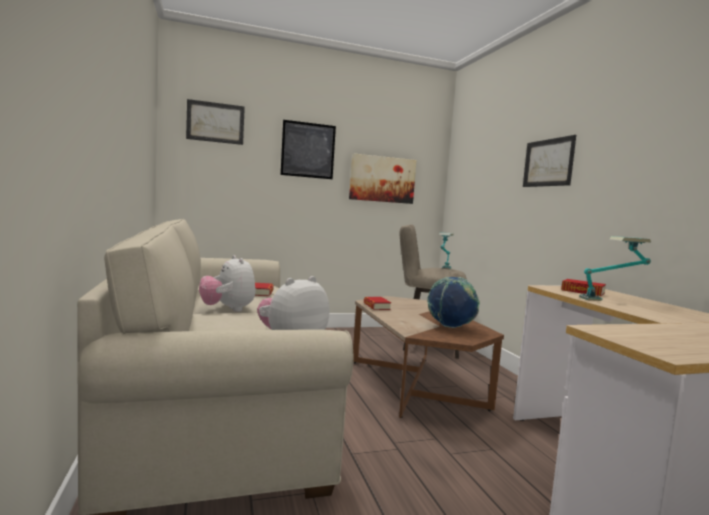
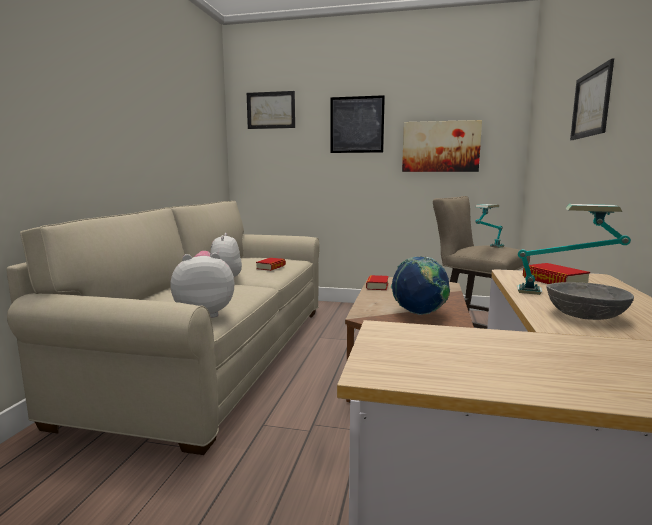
camera: 30 degrees right, 5 degrees up
(655, 312) = (585, 316): none -> grey bowl

